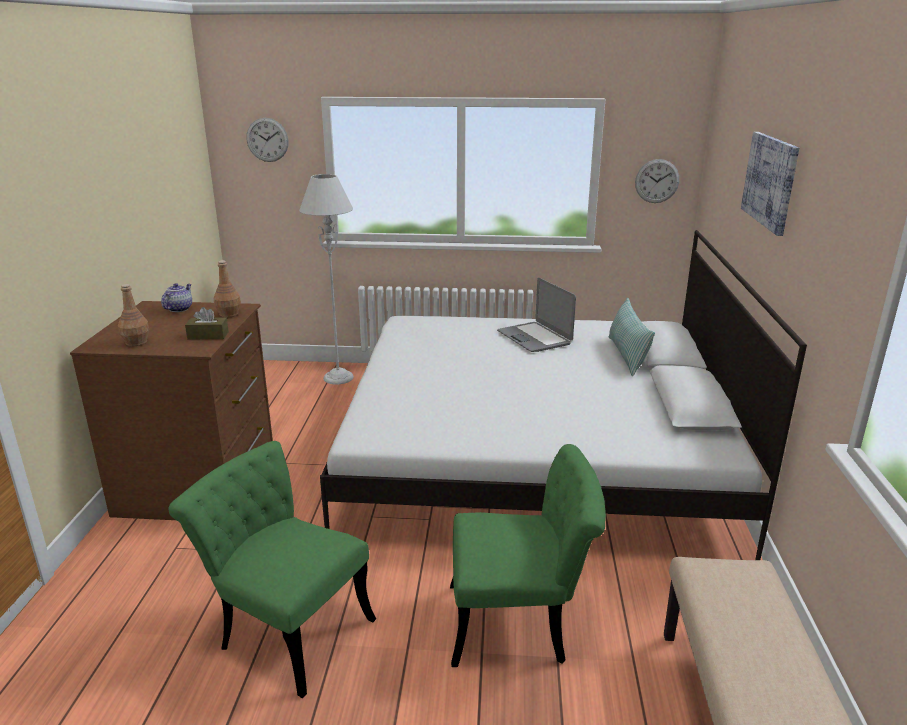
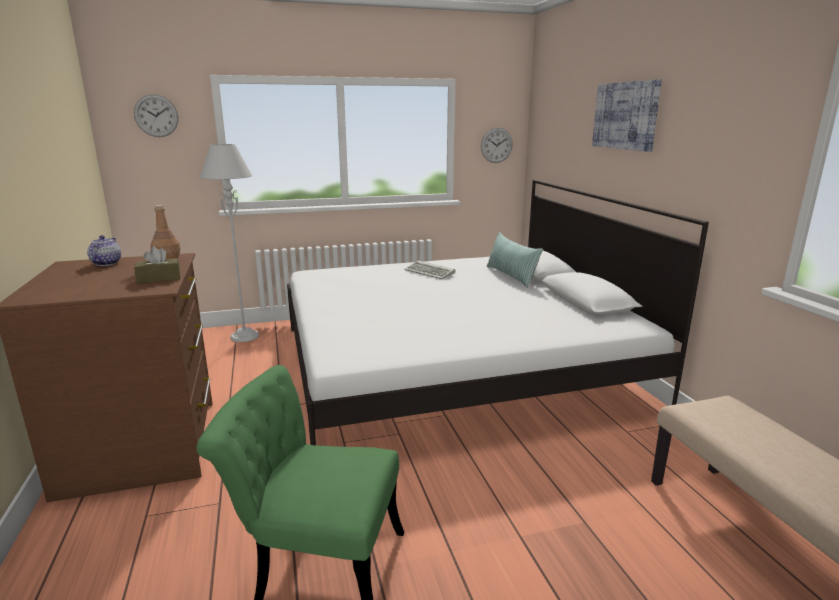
camera: 20 degrees left, 5 degrees down
(136, 342) = (76, 291): brown bottle -> none
(520, 623) = (535, 502): green chair -> none
(534, 338) = (430, 272): laptop -> keyboard

